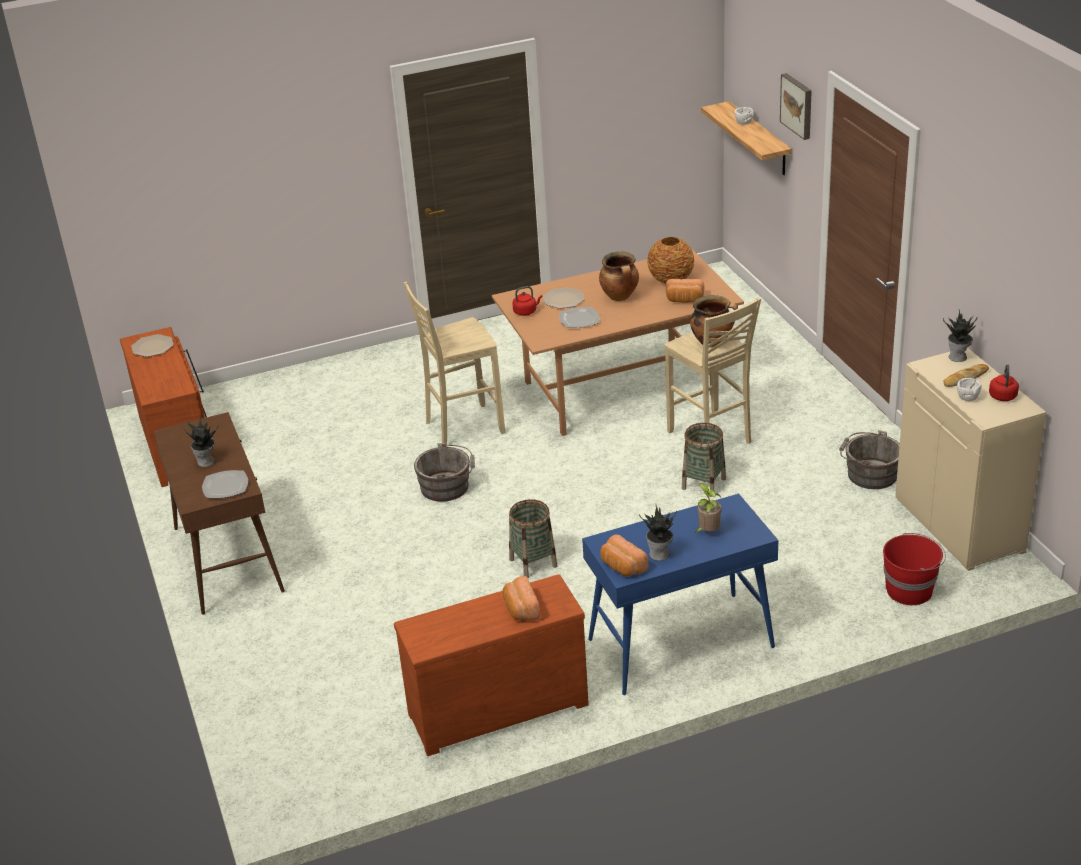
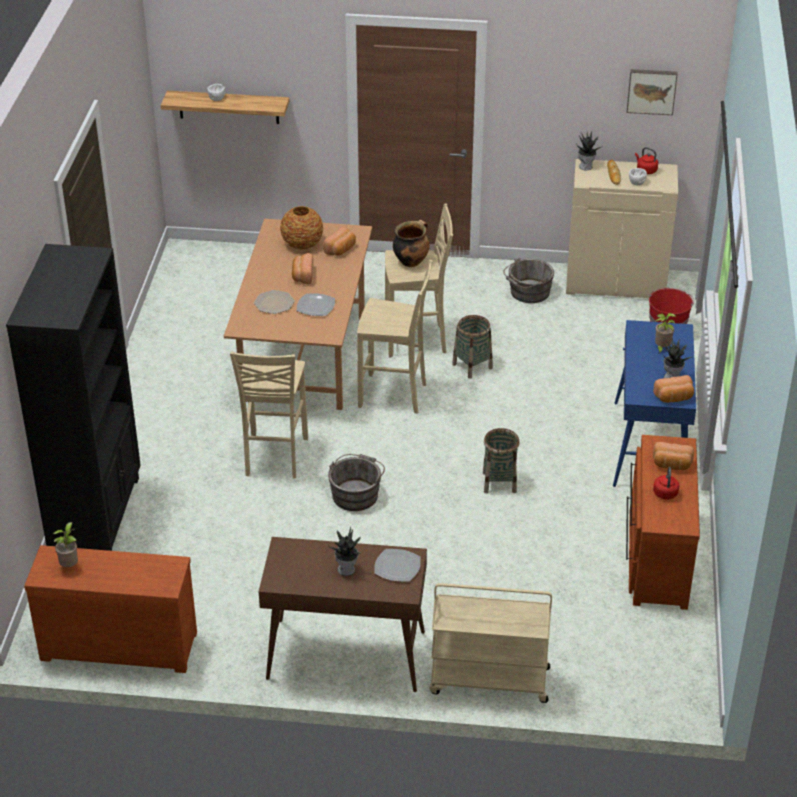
camera: 65 degrees left, 5 degrees up
(153, 347) = (70, 565): plate -> potted plant
(240, 653) = (488, 681): none -> beige cart
(321, 375) = (97, 515): none -> black bookcase
(526, 311) = (273, 327): red kettle -> red kettle (665, 492)
(611, 456) = (394, 395): none -> beige stool
(620, 297) = (302, 276): cooking pot -> bread
(798, 105) = (296, 57): picture -> picture (651, 91)

